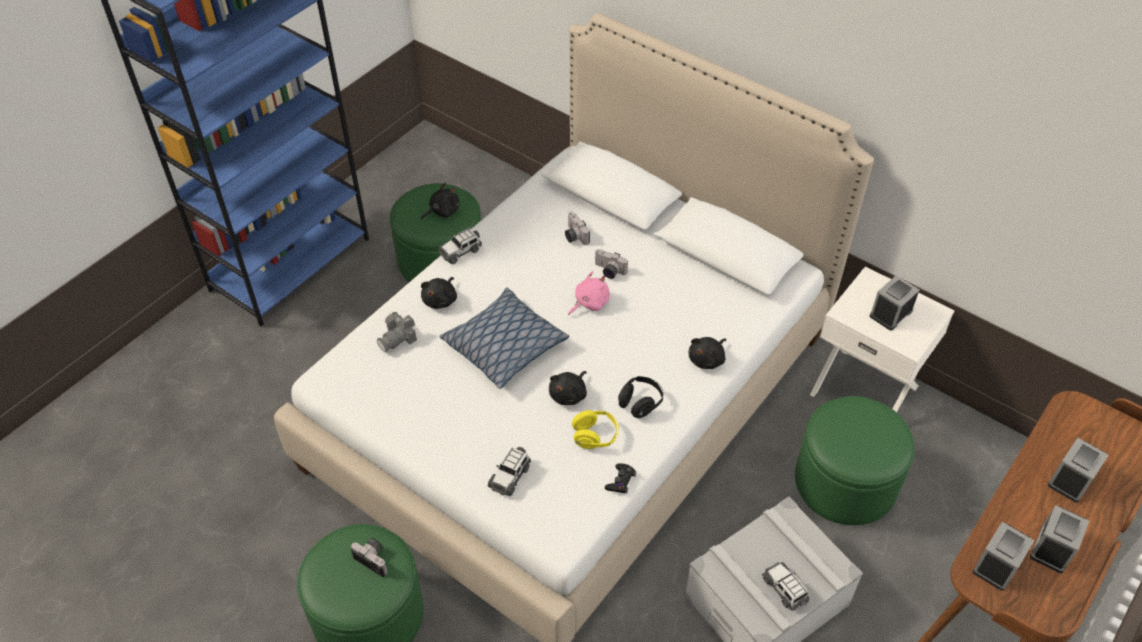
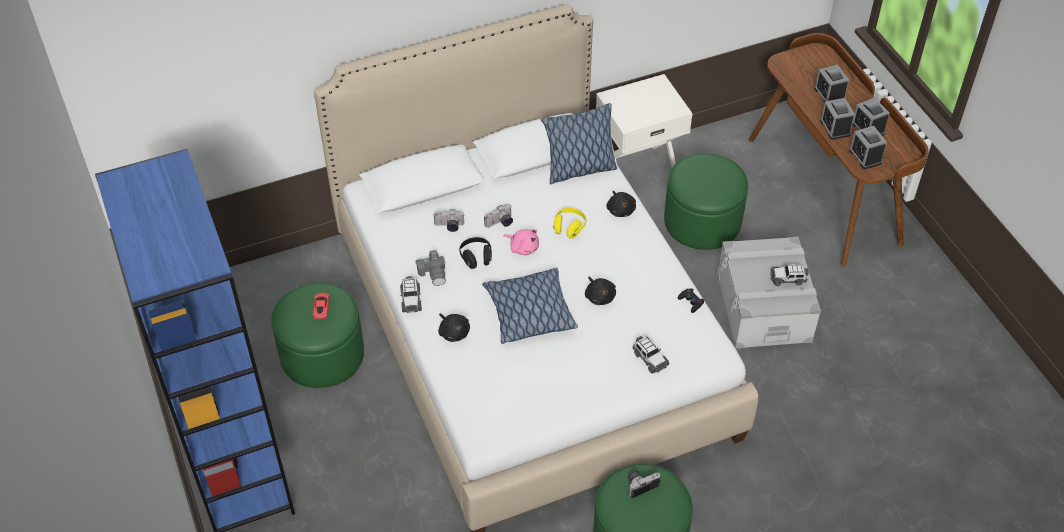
camera: 60 degrees left, 0 degrees up
(398, 338) = (476, 373): camera -> camera (434, 273)
(442, 211) = (321, 307): black plush toy -> red toy car
(589, 303) = (523, 247): pink plush toy -> pink plush toy turned 135 degrees clockwise
(595, 436) = (646, 298): yellow headphones -> yellow headphones (569, 228)
(640, 403) = (633, 262): black headphones -> black headphones (476, 258)
(735, 299) = (579, 170): none -> pillow
(891, 313) = (645, 103): alarm clock -> alarm clock (835, 127)

